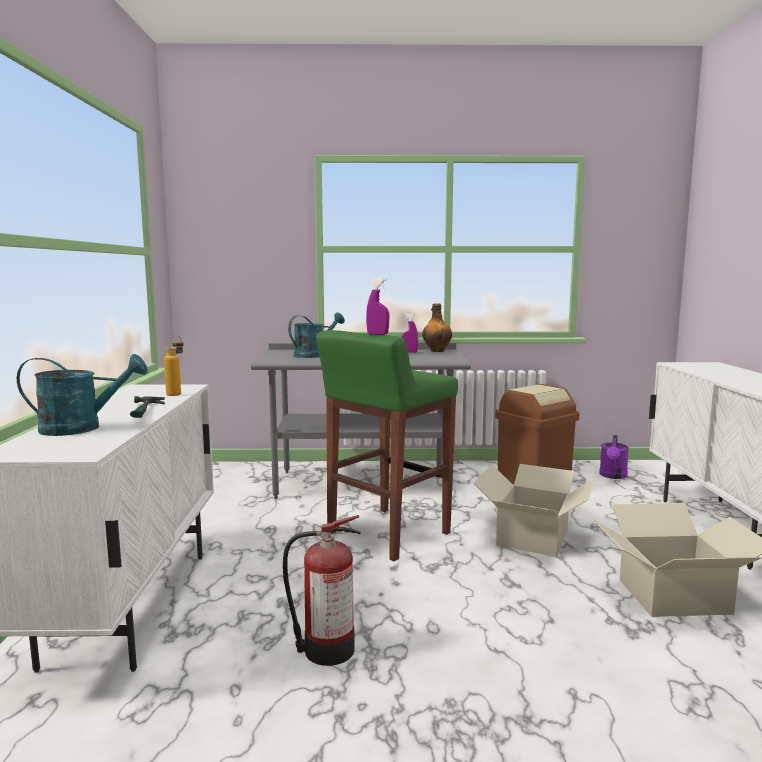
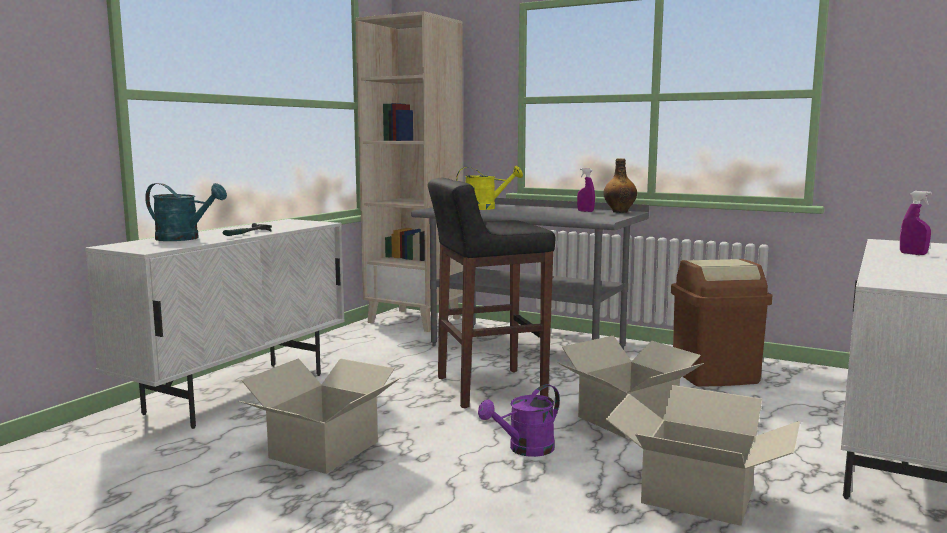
camera: 30 degrees right, 0 degrees up
(177, 393) = (300, 226): bottle -> none
(220, 473) = (415, 320): none -> beige bookcase
(314, 355) = (486, 208): turquoise watering can -> yellow watering can
(326, 650) = (323, 449): fire extinguisher -> cardboard box
(377, 334) = (455, 181): purple spray bottle -> purple spray bottle (913, 254)
(387, 534) = (488, 388): green stool -> black stool
(613, 476) = (831, 386): purple watering can -> purple watering can (525, 450)

